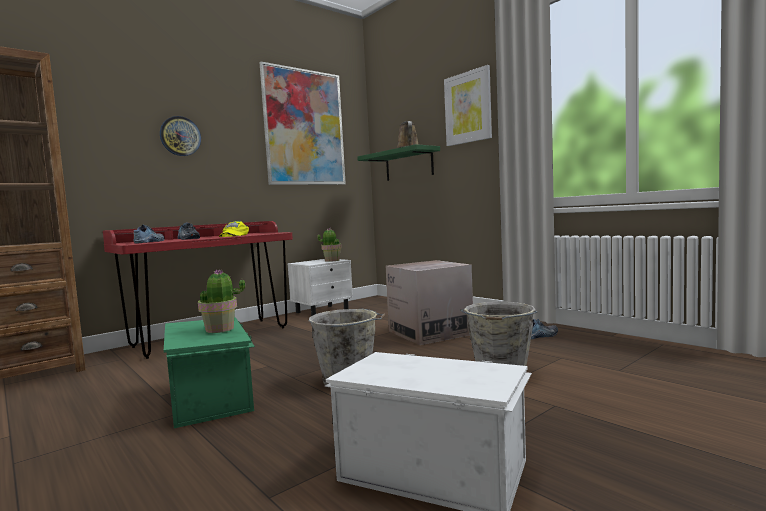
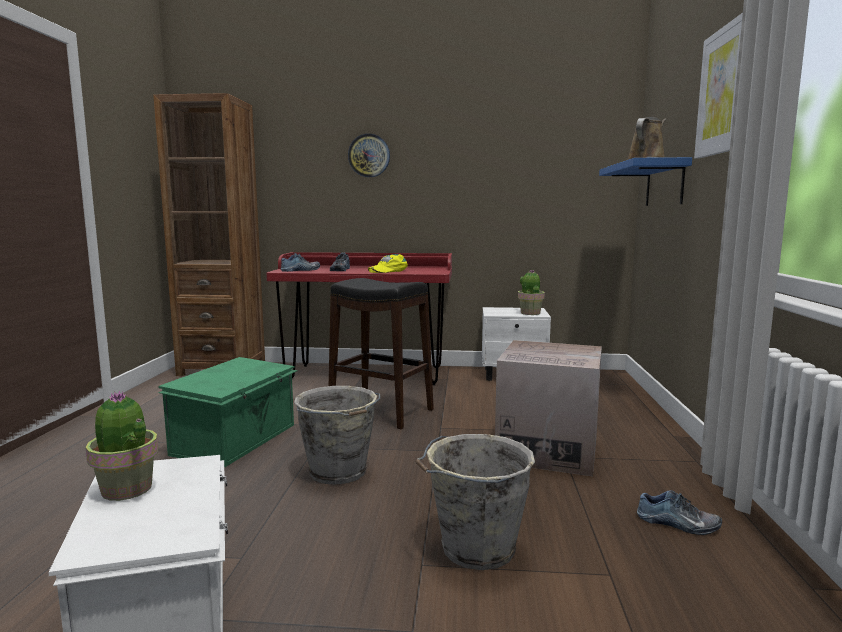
camera: 45 degrees right, 5 degrees up
(220, 329) = (239, 377): potted plant -> potted plant (127, 490)
(285, 349) = (380, 411): none -> black stool
(304, 127) = (528, 132): picture -> none
(409, 165) = (664, 184): green shelf -> blue shelf

